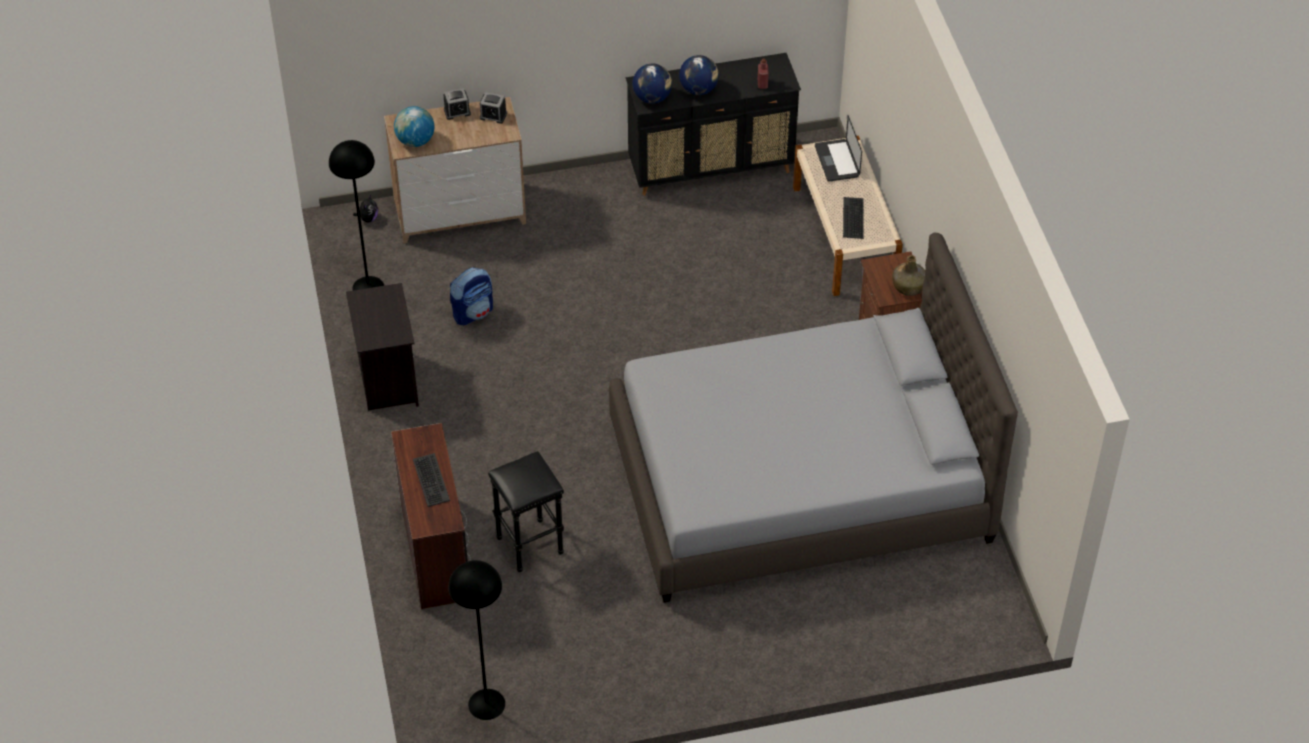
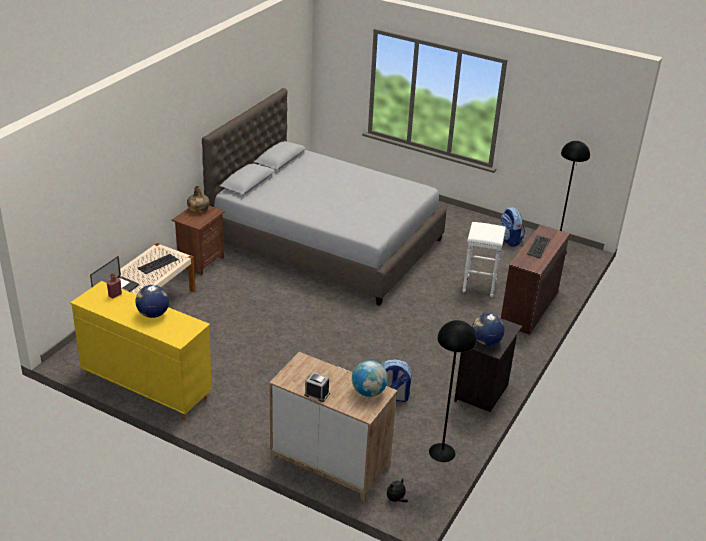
camera: 140 degrees left, 15 degrees down
(493, 115) = (297, 376): alarm clock -> none
(531, 545) = (478, 285): black stool -> white stool
(570, 677) = (509, 240): none -> backpack
(652, 98) = (186, 326): globe -> globe (485, 342)
(711, 167) = (146, 387): black cabinet -> yellow cabinet

